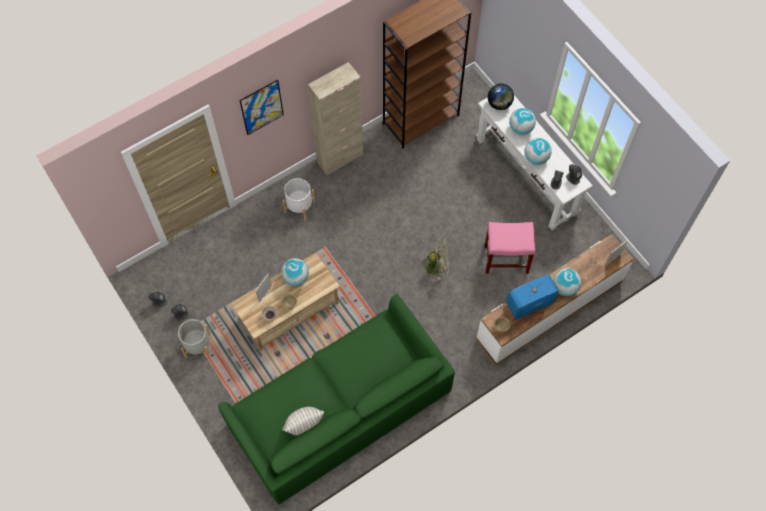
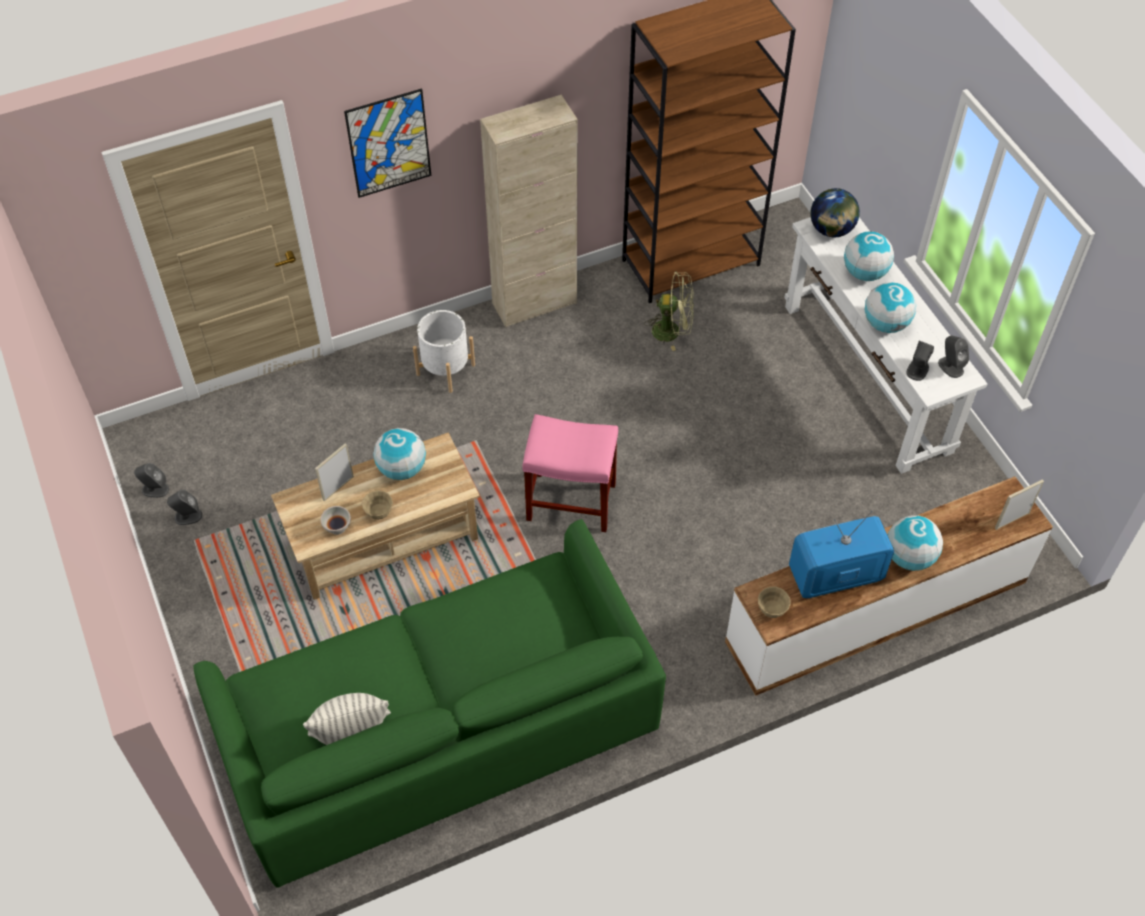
camera: 10 degrees right, 10 degrees down
(198, 345) = (203, 572): grey planter -> none
(436, 266) = (673, 504): green fan -> green fan (672, 331)
(505, 259) = (805, 510): pink stool -> pink stool (569, 502)

